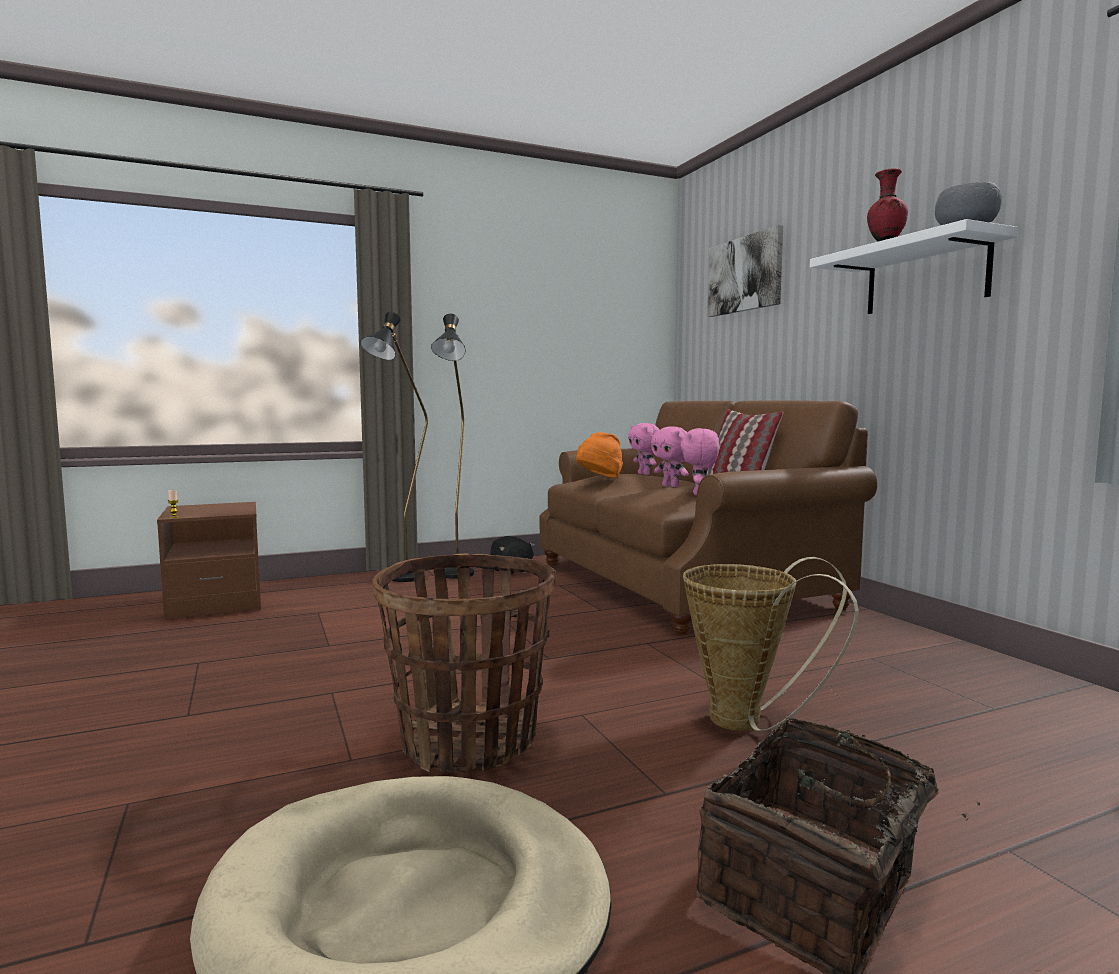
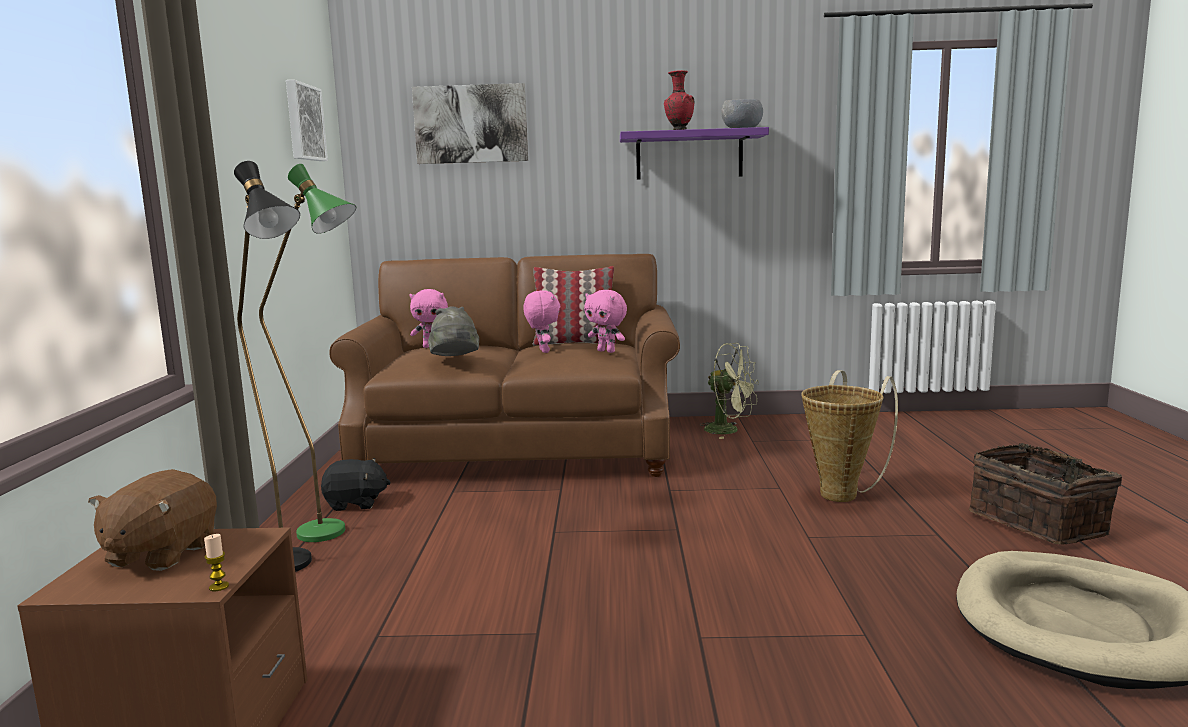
camera: 65 degrees left, 5 degrees up
(221, 507) = (160, 554): none -> brown plush toy
(456, 577) = (336, 534): black floor lamp -> green floor lamp
(469, 742) = (845, 582): basket -> none
(599, 289) = (303, 122): none -> picture
(599, 478) = (455, 359): orange hat -> grey hat
(671, 486) = (542, 351): pink plush toy -> pink plush toy turned 90 degrees counterclockwise
(886, 643) = (729, 431): none -> green fan
(926, 276) = (689, 155): white shelf -> purple shelf

